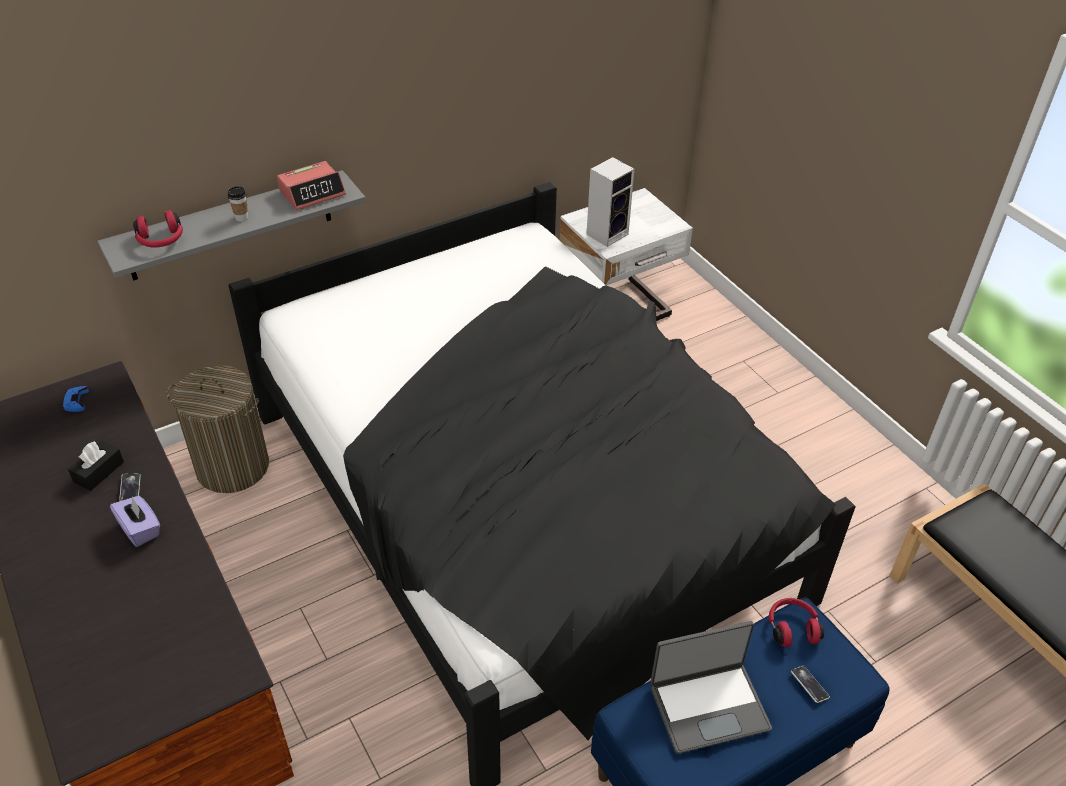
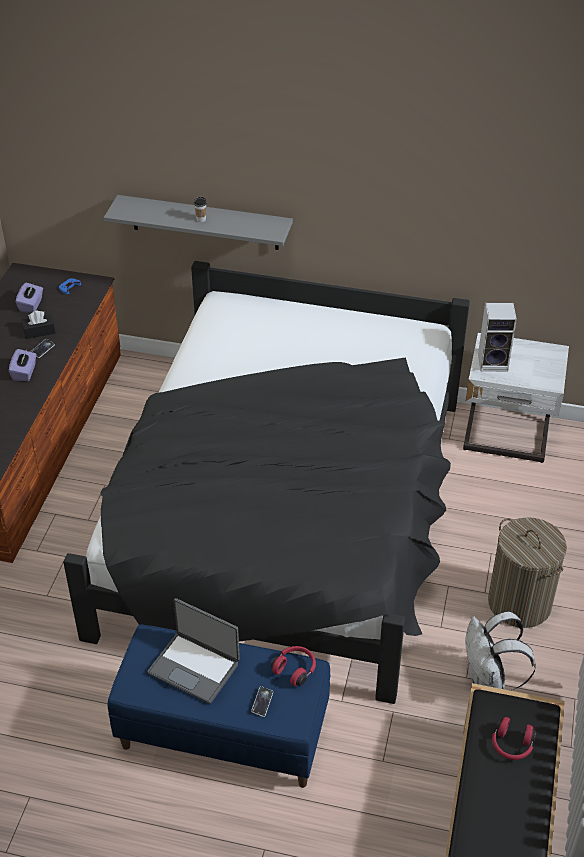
camera: 45 degrees right, 0 degrees up
(48, 449) = (31, 305): none -> purple tissue box
(161, 240) = (146, 211): red headphones -> red headphones (511, 745)
(232, 467) = (156, 385): laundry basket -> laundry basket (519, 603)
(312, 193) = (257, 224): alarm clock -> none
(858, 524) = (489, 682): none -> white backpack

